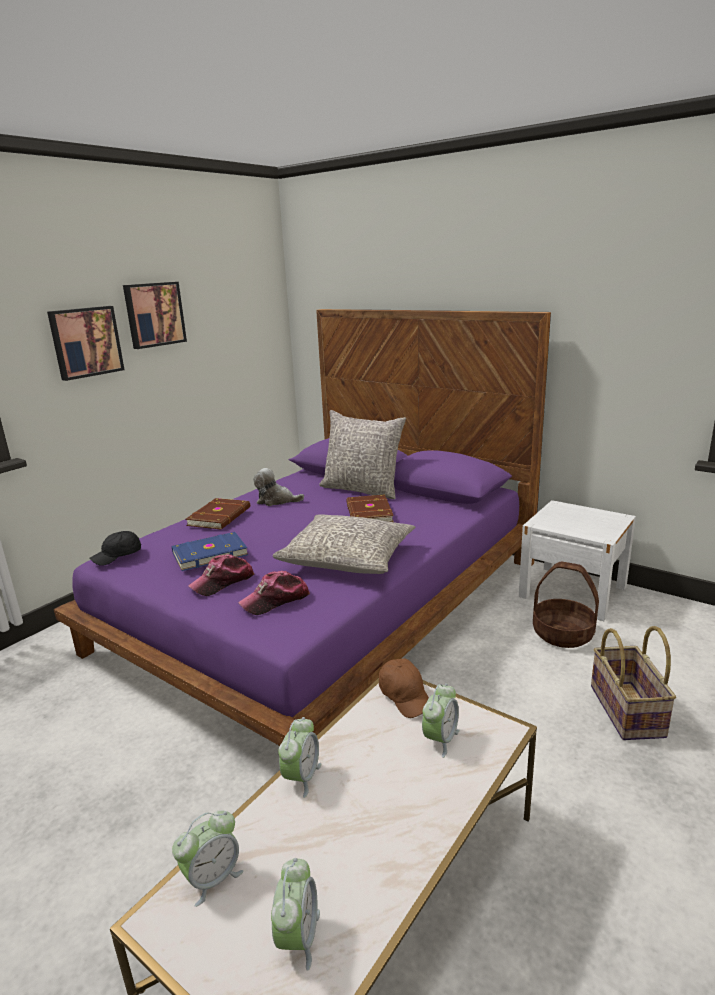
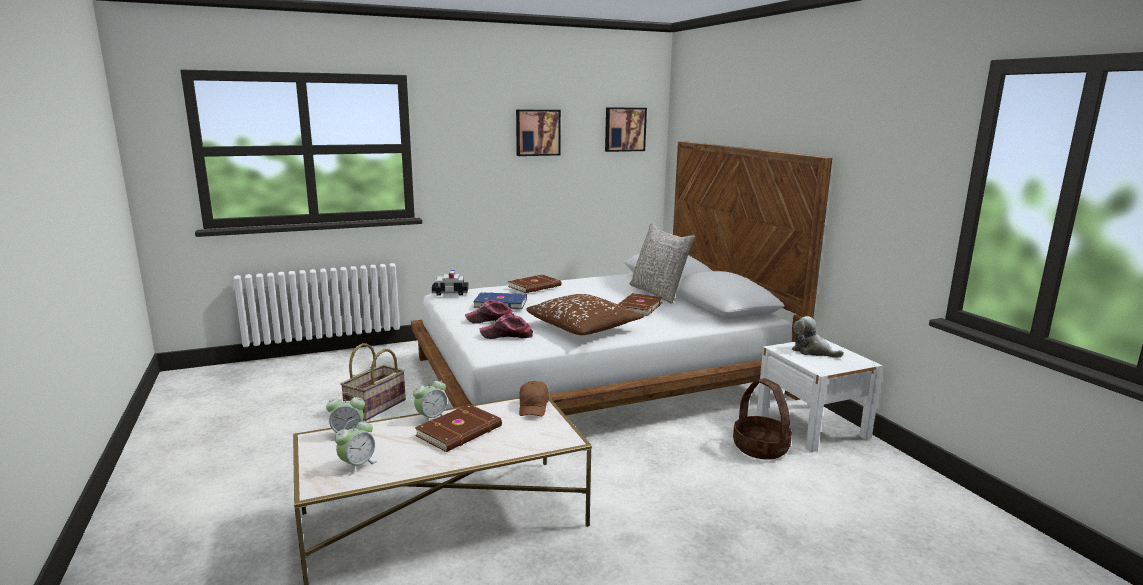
camera: 30 degrees right, 5 degrees down
(85, 342) = (480, 146): picture -> picture (624, 129)
(118, 556) = (450, 293): black cap -> toy car
(276, 500) = (586, 286): plush toy -> plush toy (812, 351)
(325, 605) = (596, 377): purple bed -> white bed
(348, 558) = (584, 327): grey pillow -> brown pillow
(367, 782) = (460, 431): none -> brown book
(440, 739) = (524, 430): alarm clock -> none
(628, 711) = (746, 506): basket -> basket (376, 407)

